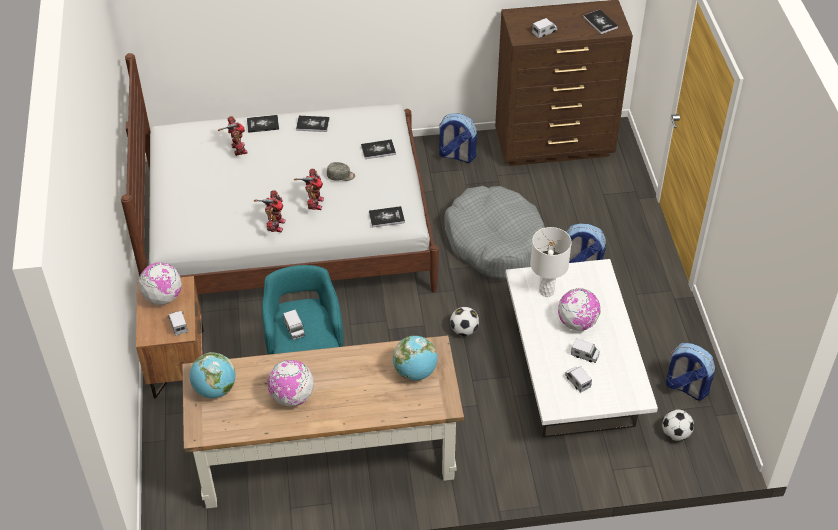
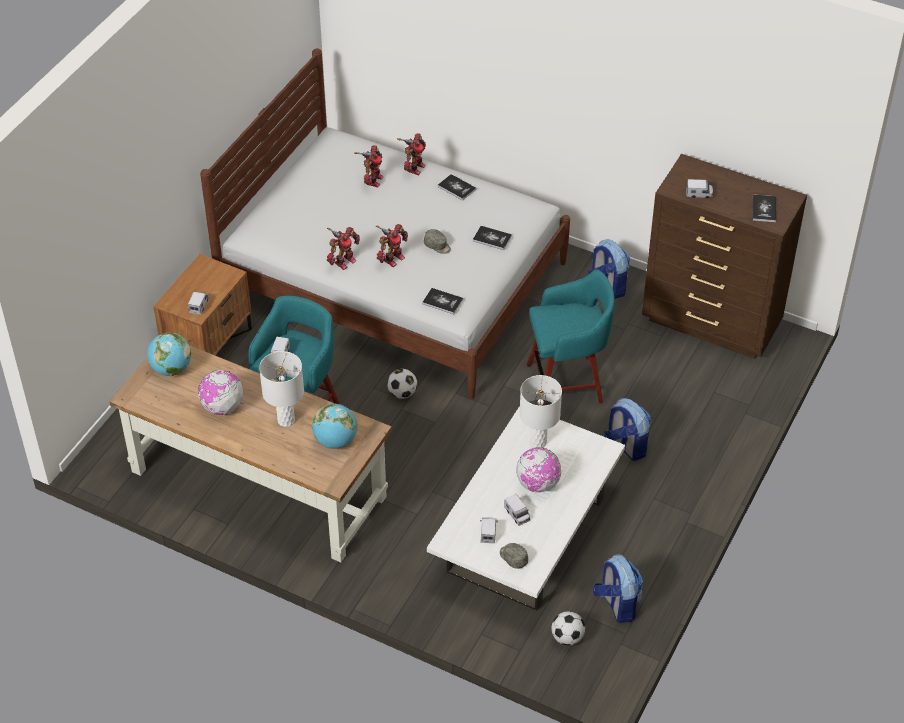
camera: 35 degrees right, 0 degrees up
(163, 297) = (207, 277): globe -> none
(263, 124) = (414, 168): book -> toy robot
(357, 378) = (286, 420): none -> white table lamp
(464, 330) = (465, 445): football -> football (402, 393)
(495, 242) = (567, 383): grey dog bed -> turquoise stool
(614, 390) = (513, 558): none -> grey cap

